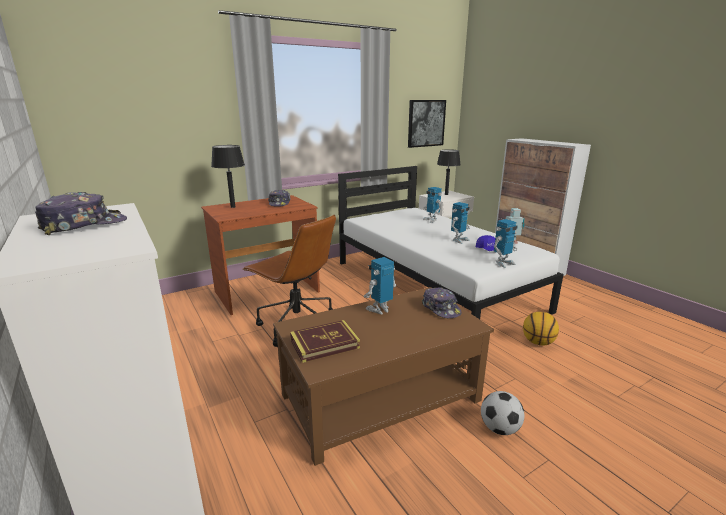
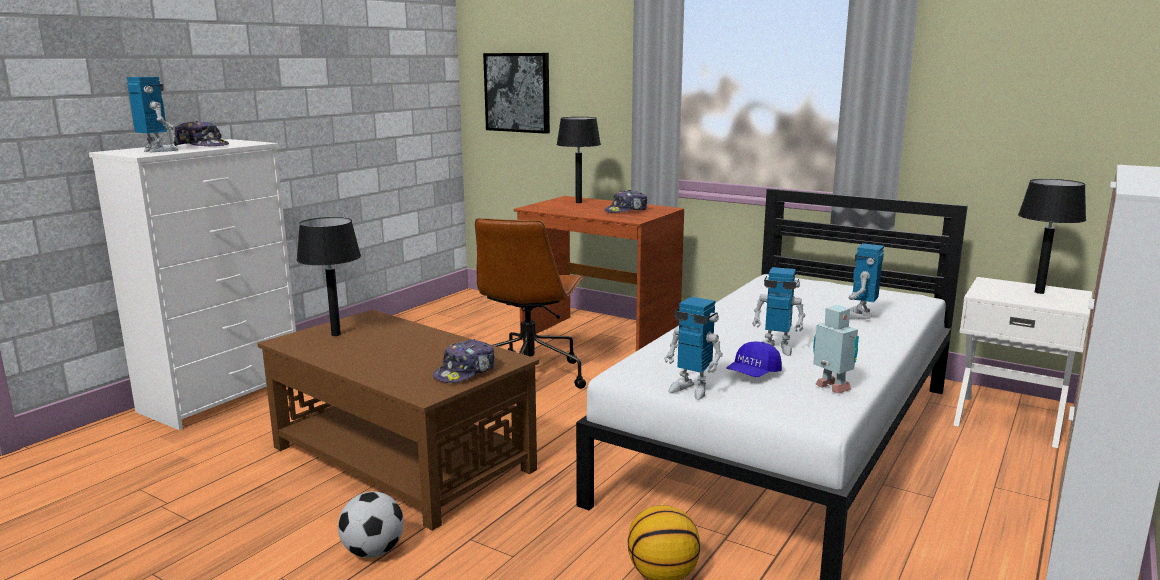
camera: 65 degrees right, 5 degrees down
(324, 344) = (335, 334): book -> black table lamp
(380, 310) = (436, 343): toy robot -> toy robot (157, 151)
(426, 123) = (1053, 112): picture -> picture (517, 92)

